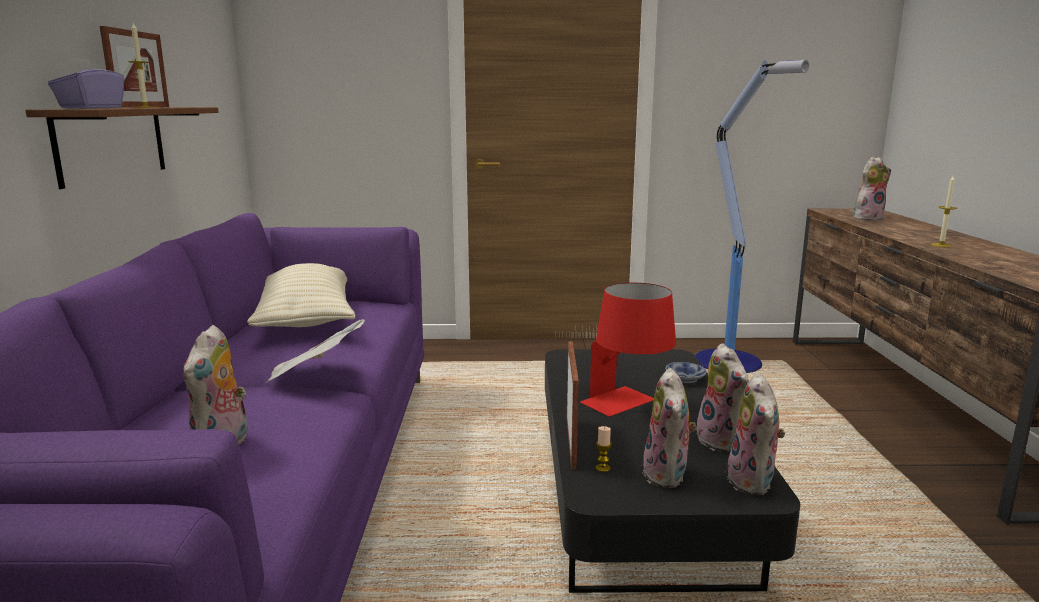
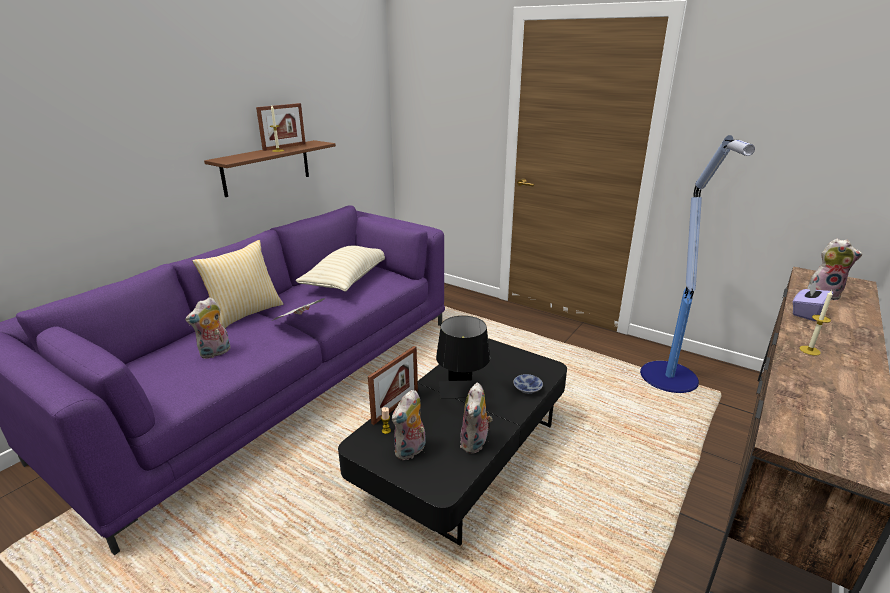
camera: 35 degrees right, 10 degrees up
(91, 108) = (239, 156): purple tissue box -> purple tissue box (807, 313)
(184, 391) = (245, 313): none -> pillow
(628, 405) = (462, 395): red table lamp -> black table lamp
(754, 482) = (448, 478): plush toy -> none

